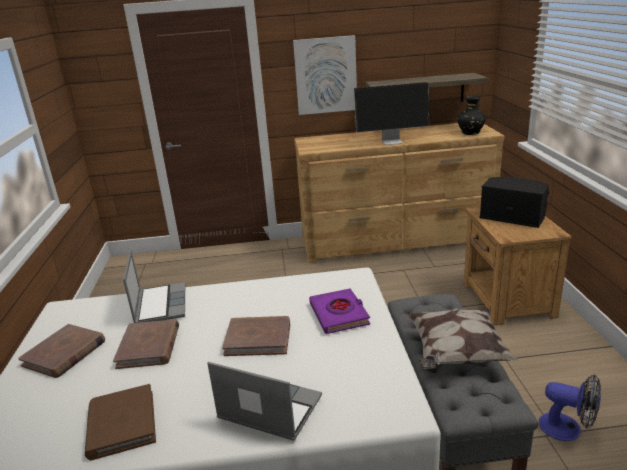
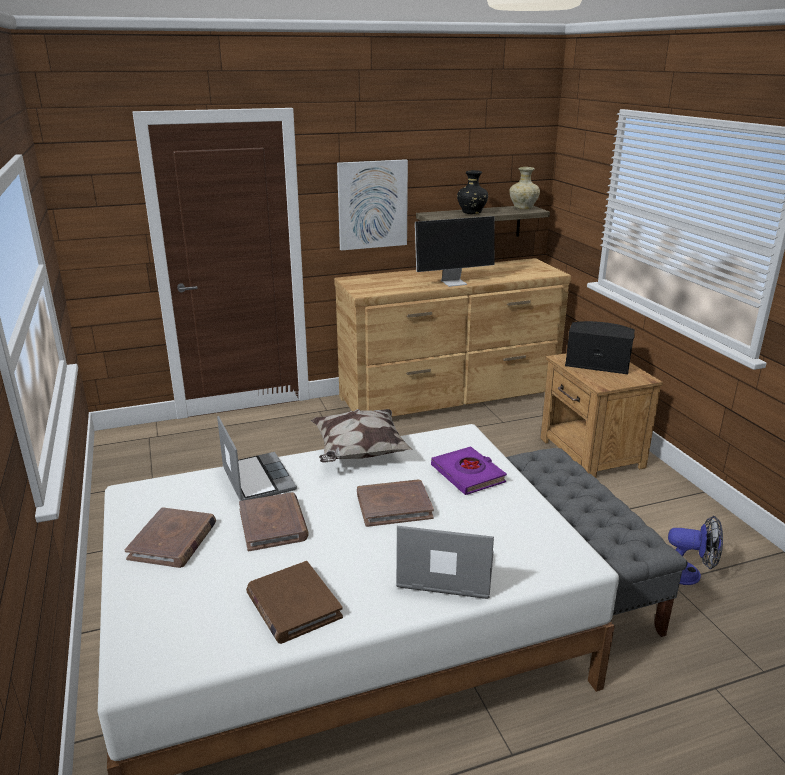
camera: 15 degrees left, 0 degrees up
(456, 354) = (589, 506): pillow -> pillow (358, 453)
(464, 75) = (523, 208): none -> beige vase
(470, 133) = (534, 272): black vase -> black vase (471, 213)

